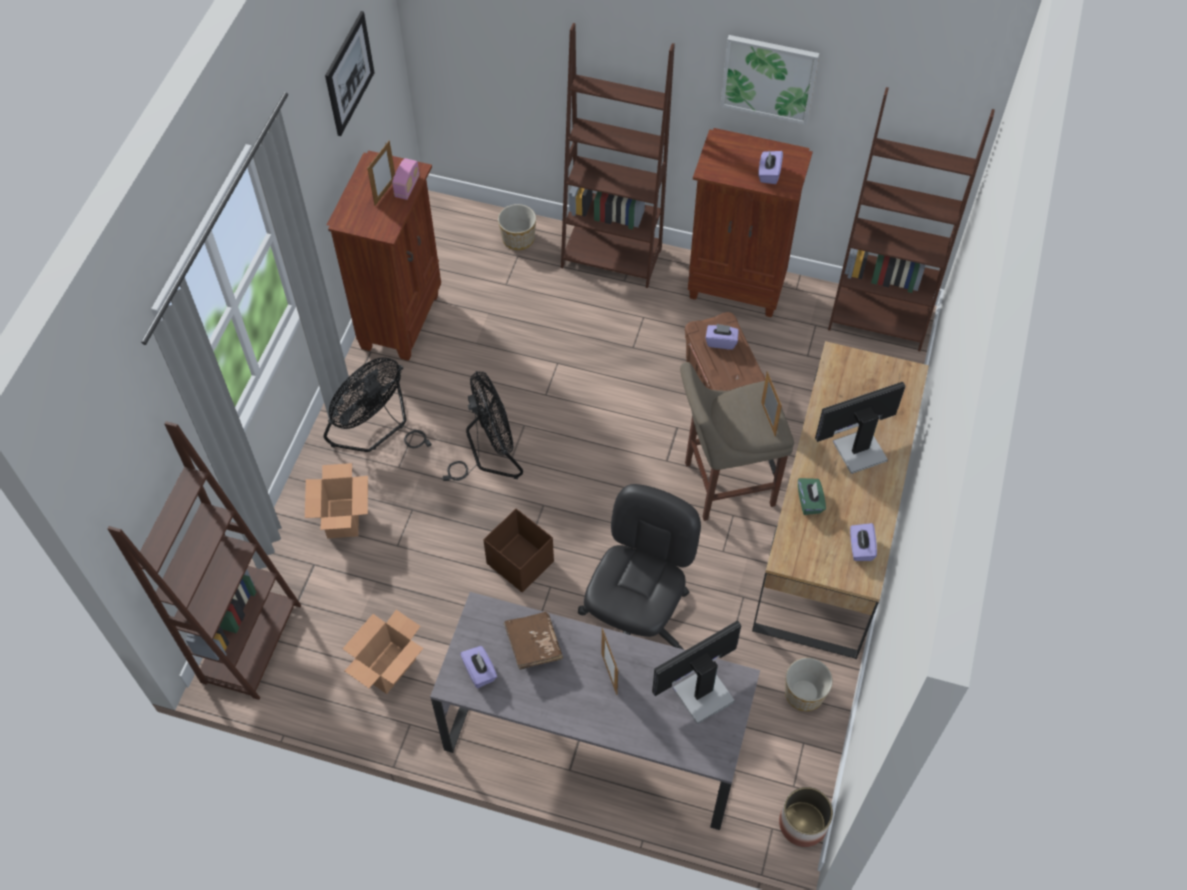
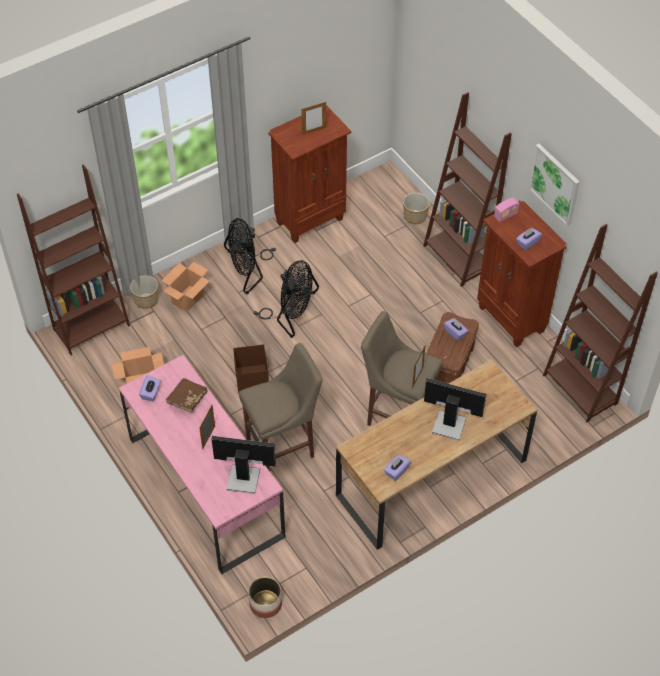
camera: 40 degrees right, 5 degrees down
(349, 73) = (329, 54): picture -> none
(381, 428) = (248, 267): black fan -> black fan turned 105 degrees counterclockwise
(407, 187) = (327, 135): radio -> radio (506, 215)
(595, 737) = (206, 487): grey desk -> pink desk
(637, 617) = (283, 447): black office chair -> beige stool
(804, 694) = (331, 545): planter -> planter (146, 300)
(810, 502) = (394, 431): green tissue box -> none

